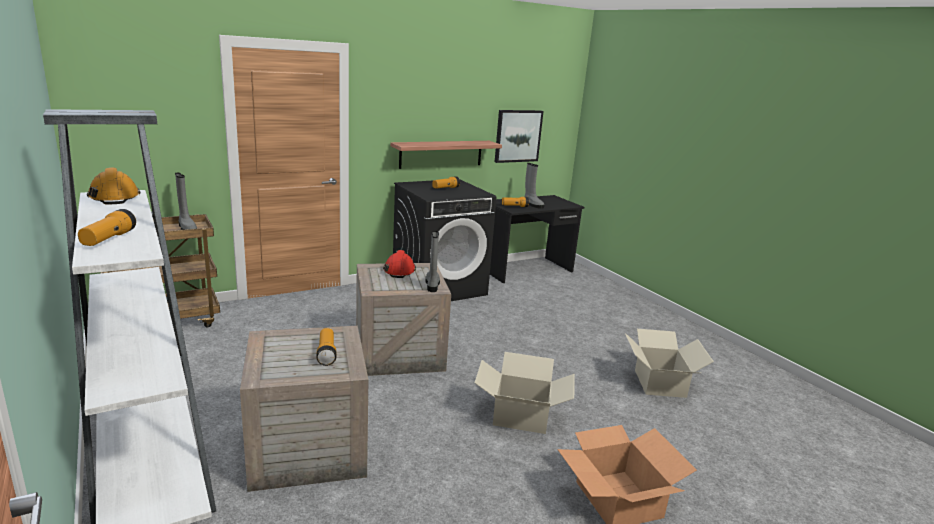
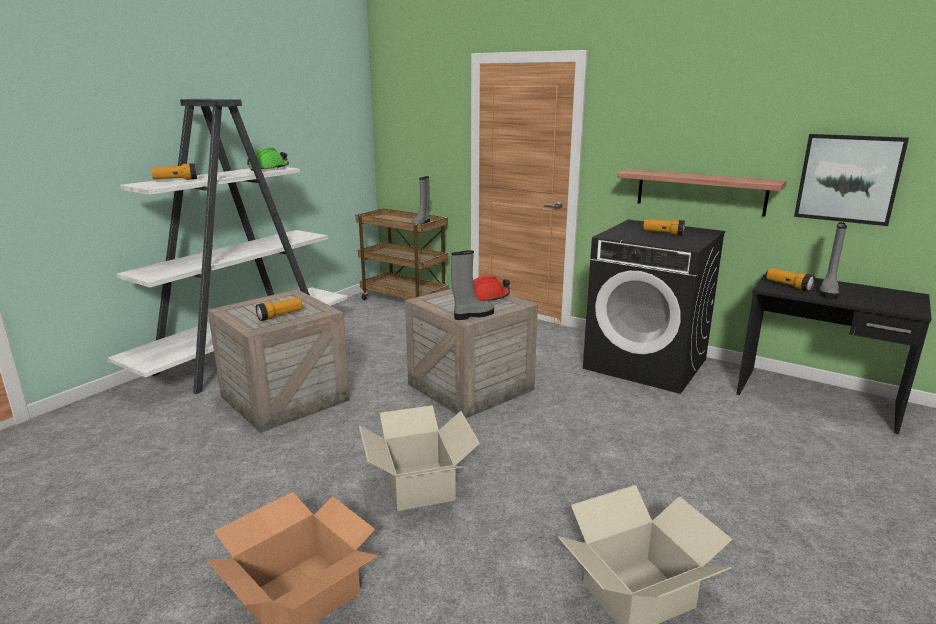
camera: 65 degrees right, 0 degrees up
(114, 197) = (269, 168): orange hard hat -> green hard hat

